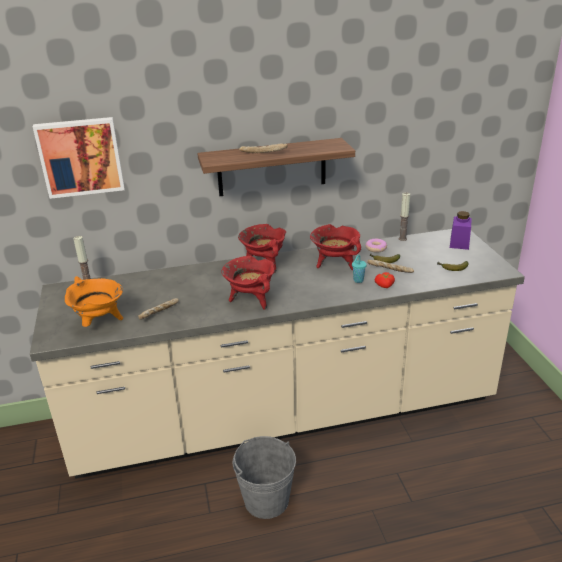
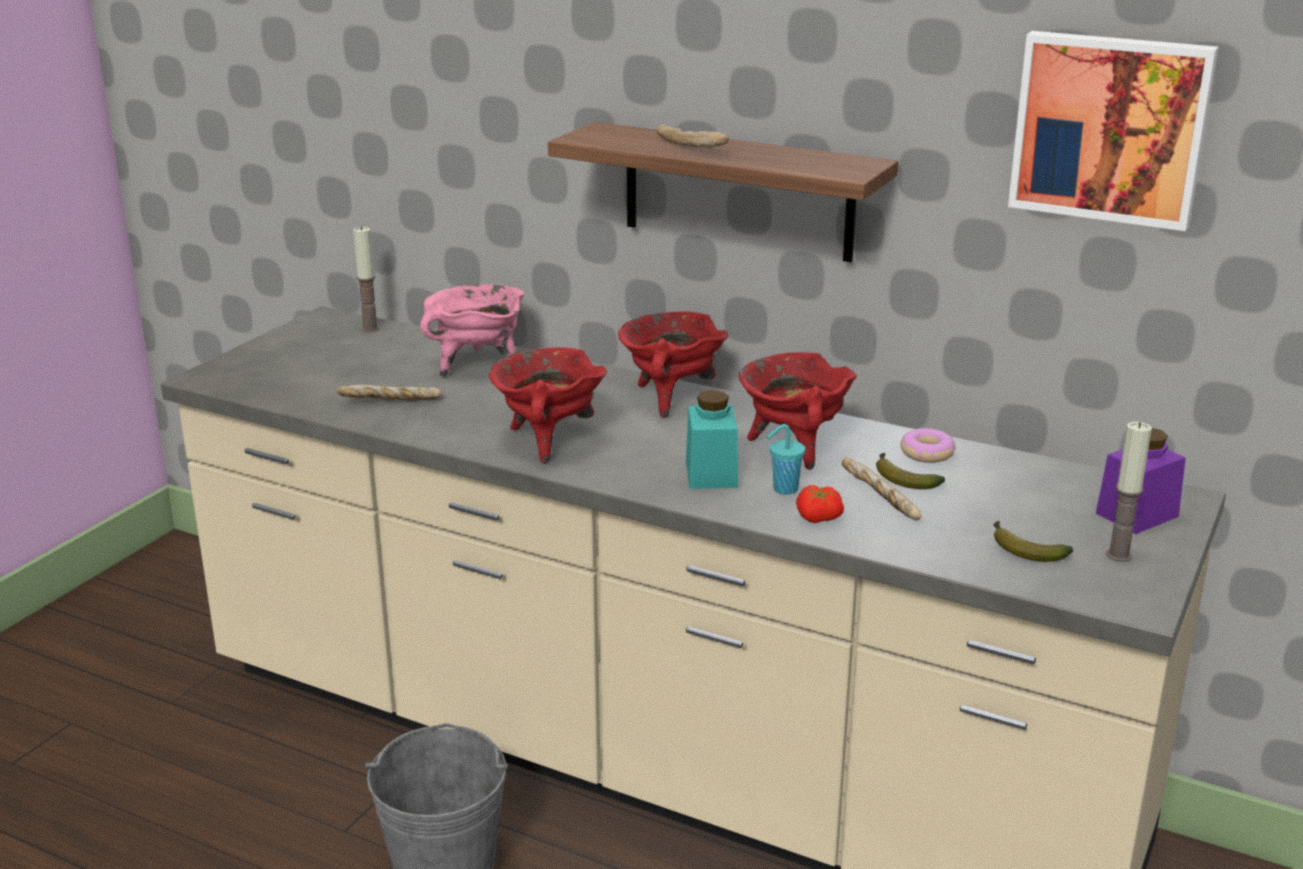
camera: 40 degrees right, 5 degrees down
(80, 156) = (402, 81): picture -> picture (1110, 128)
(99, 323) = (297, 381): orange cooking pot -> none
(166, 282) = (477, 365): none -> pink cooking pot
(327, 286) = (711, 474): none -> turquoise jar
(402, 239) = (1019, 459): candle -> candle (1119, 555)

